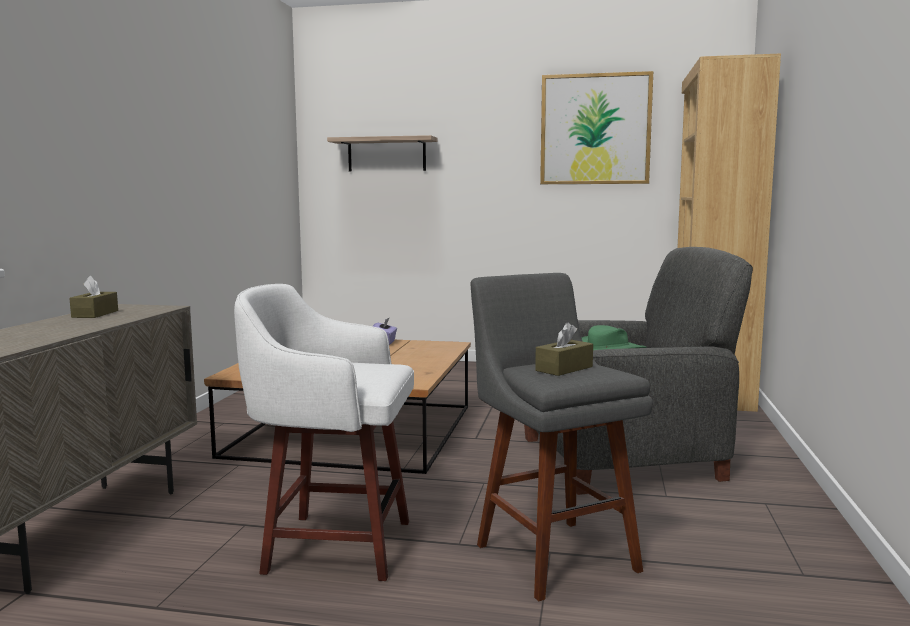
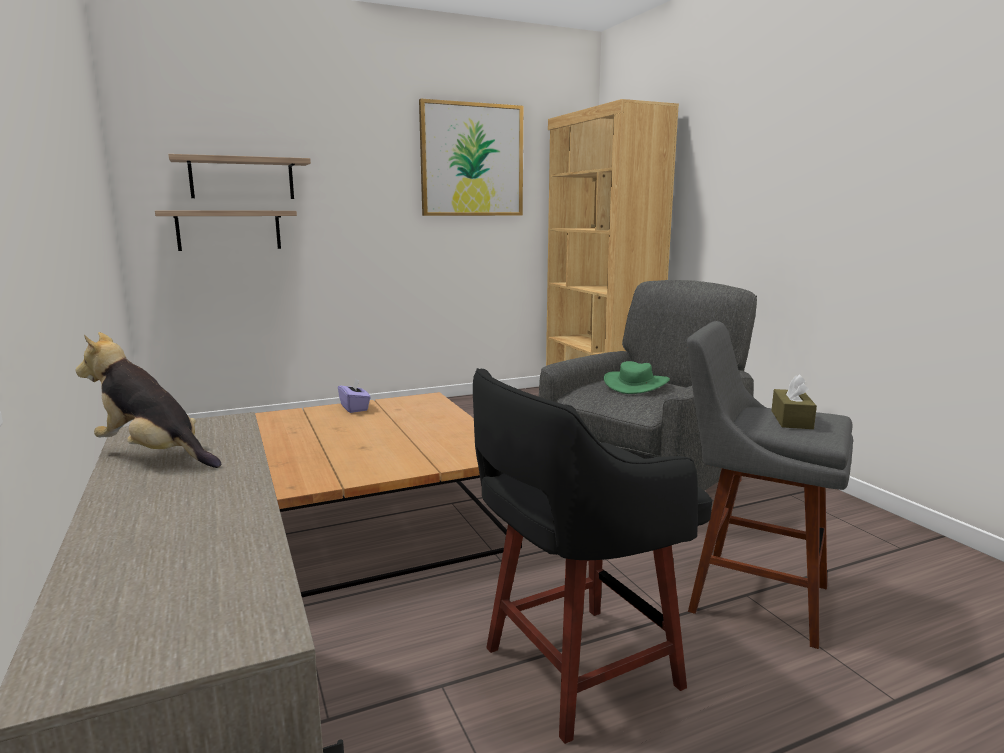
camera: 35 degrees left, 5 degrees up
(95, 314) = (154, 455): brown tissue box -> plush toy
(333, 546) = (575, 670): white stool -> black stool
(374, 196) = (229, 230): none -> shelf

